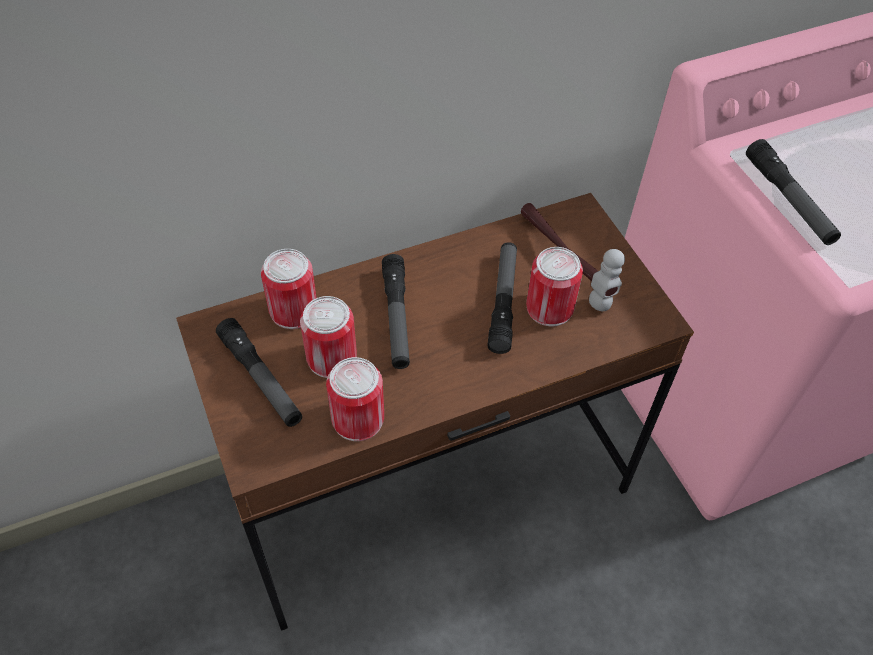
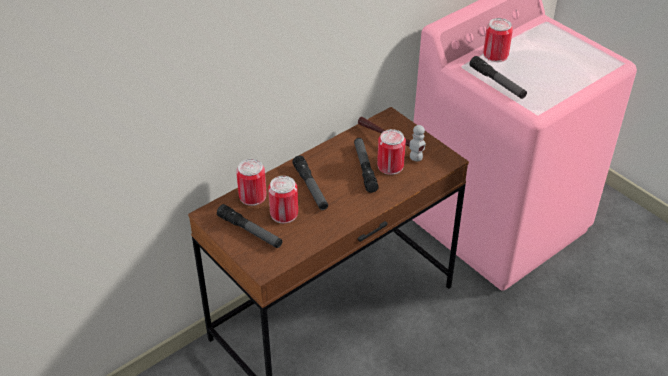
camera: 15 degrees left, 10 degrees down
(358, 419) = (310, 237): can -> can (495, 55)

